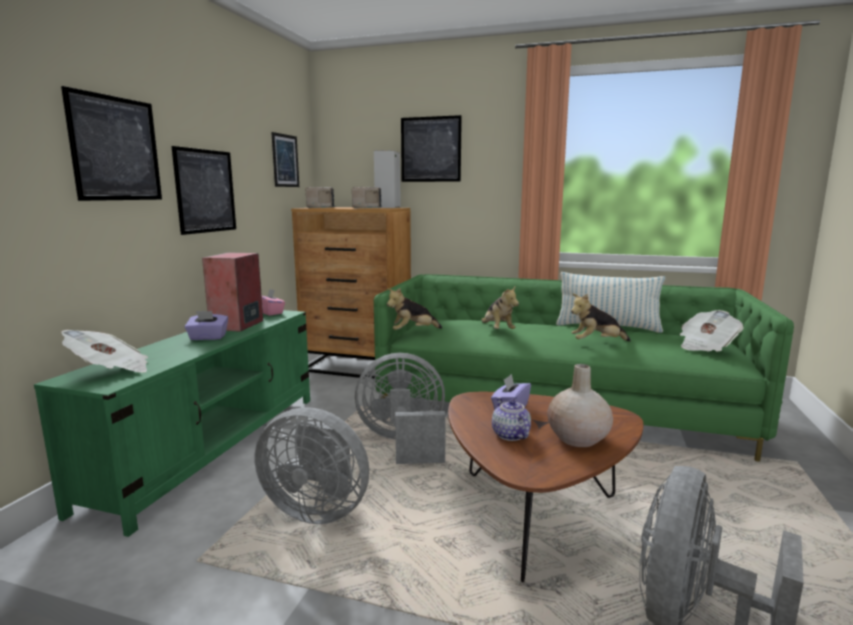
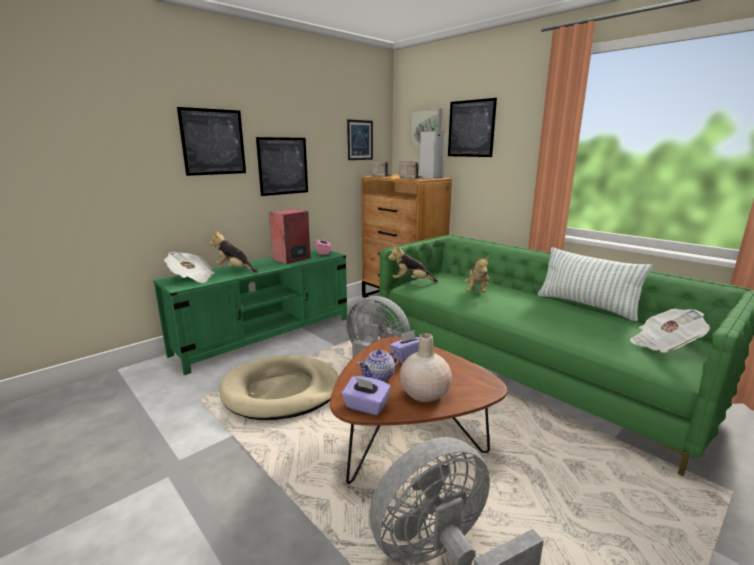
camera: 30 degrees right, 5 degrees up
(208, 337) = (263, 265): purple tissue box -> purple tissue box (366, 406)
(317, 509) = (281, 391): grey fan -> beige dog bed
(368, 150) = (426, 129): none -> picture
(510, 435) = (379, 376): teapot -> teapot turned 135 degrees counterclockwise
(596, 343) = (548, 318): plush toy -> plush toy (234, 270)

